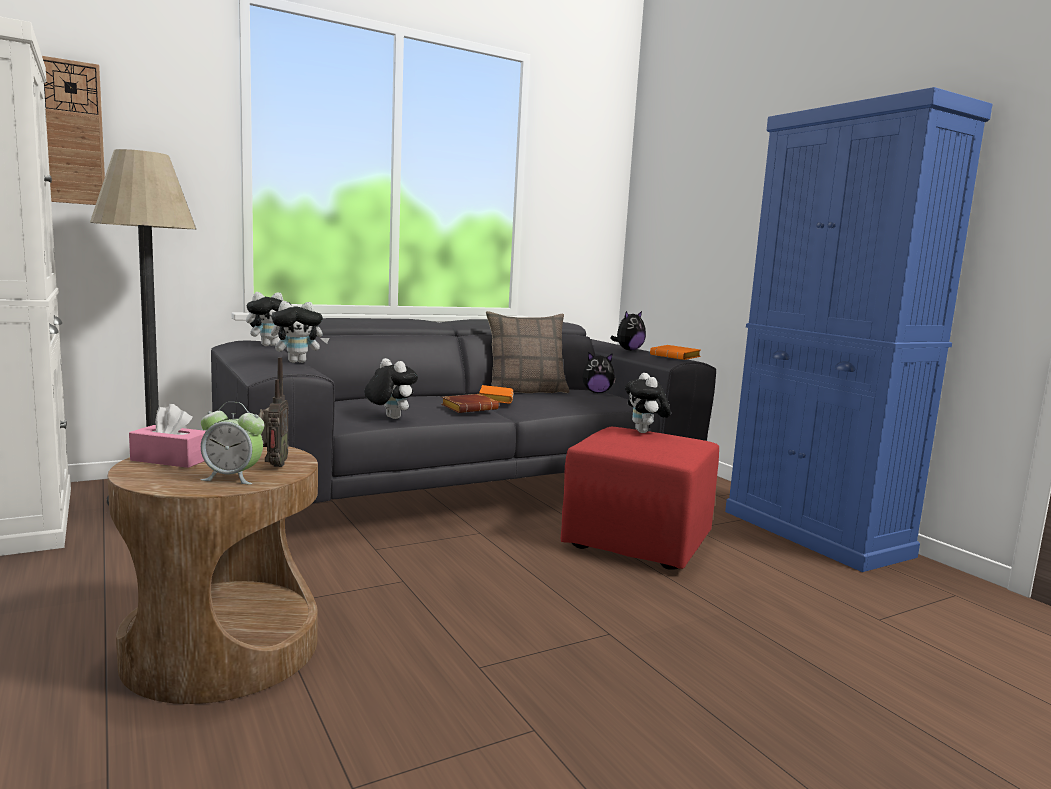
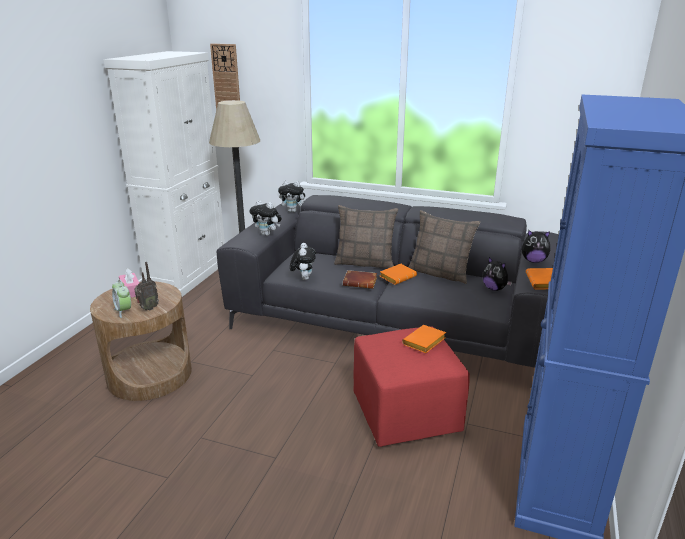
camera: 50 degrees right, 15 degrees up
(428, 396) = (365, 262): none -> pillow
(645, 432) = (424, 343): plush toy -> orange book

